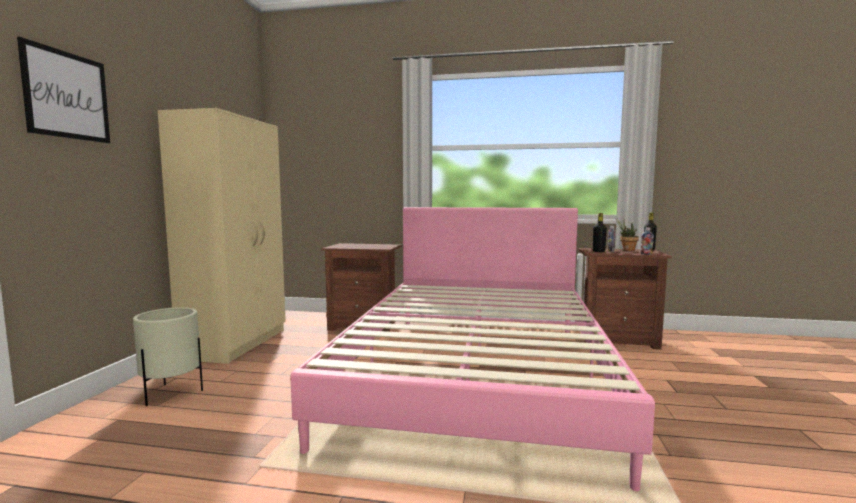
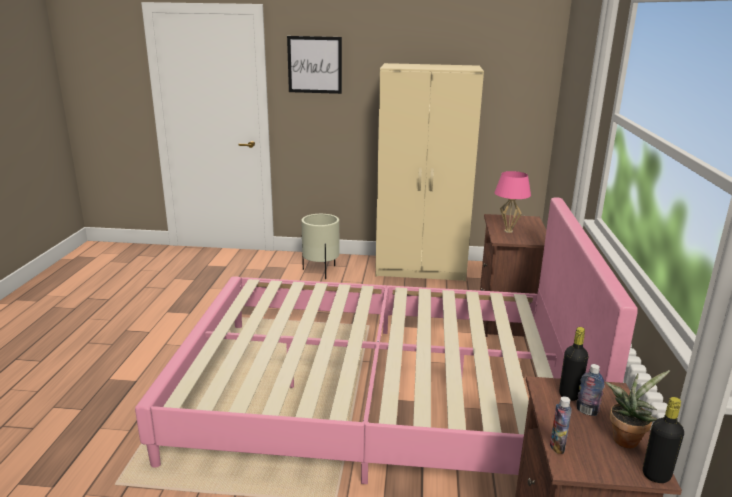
camera: 85 degrees right, 15 degrees up
(368, 247) = (508, 231): none -> pink table lamp

